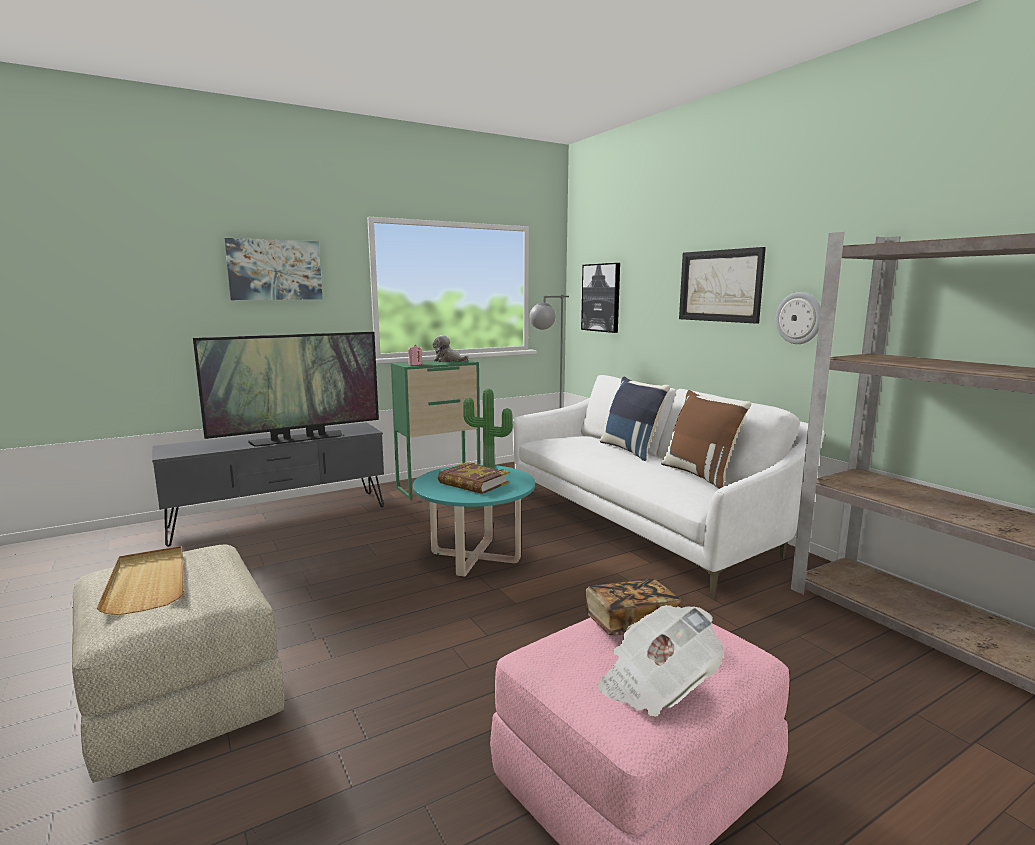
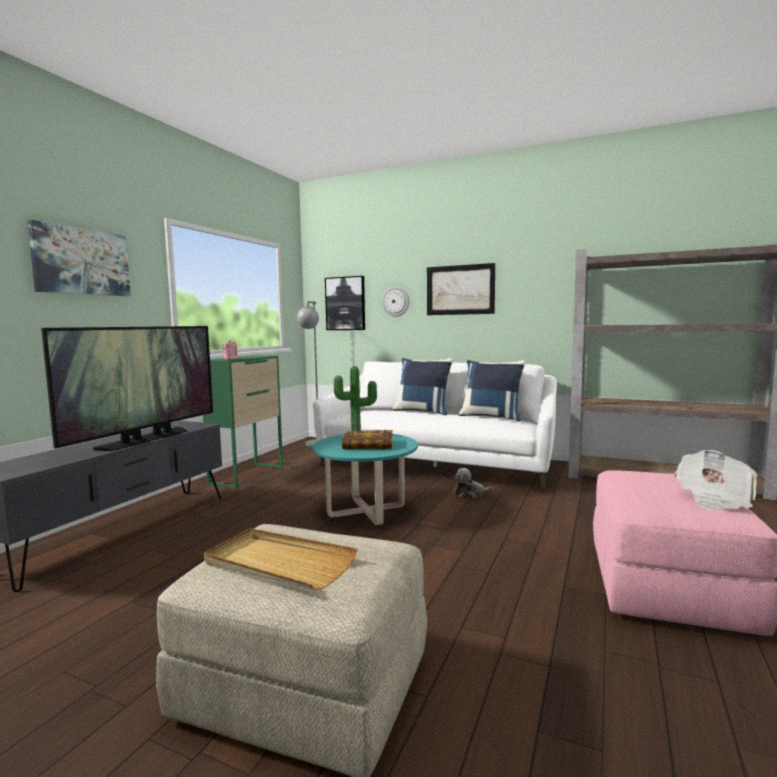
camera: 35 degrees left, 5 degrees down
(448, 361) = (249, 356): plush toy -> plush toy (471, 494)
(631, 624) = (642, 482): book -> none
(701, 475) = (491, 417): brown pillow -> blue pillow
(799, 318) = (524, 308): wall clock -> wall clock (395, 301)

